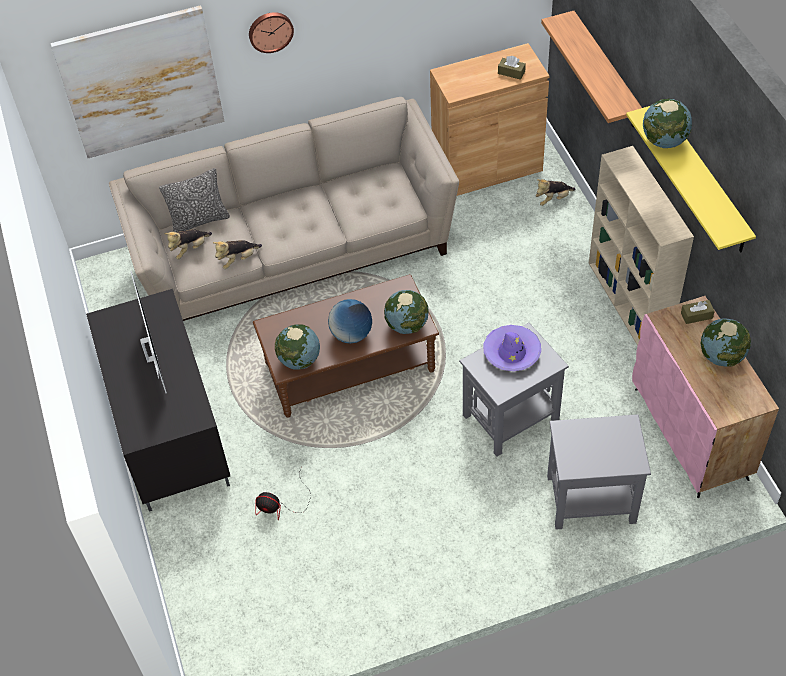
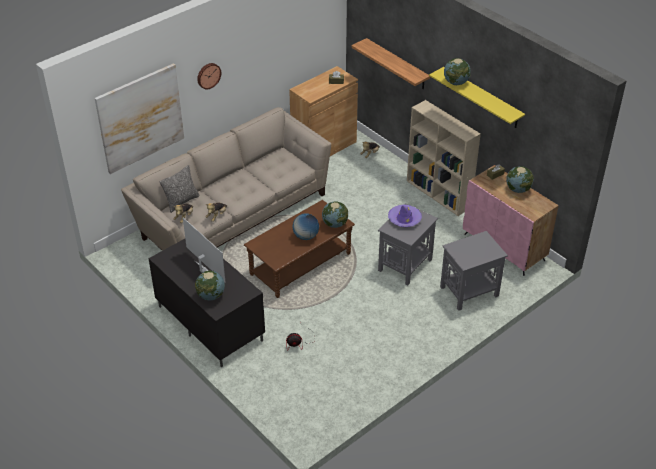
camera: 25 degrees left, 10 degrees down
(299, 360) = (283, 256): globe -> globe (211, 296)

